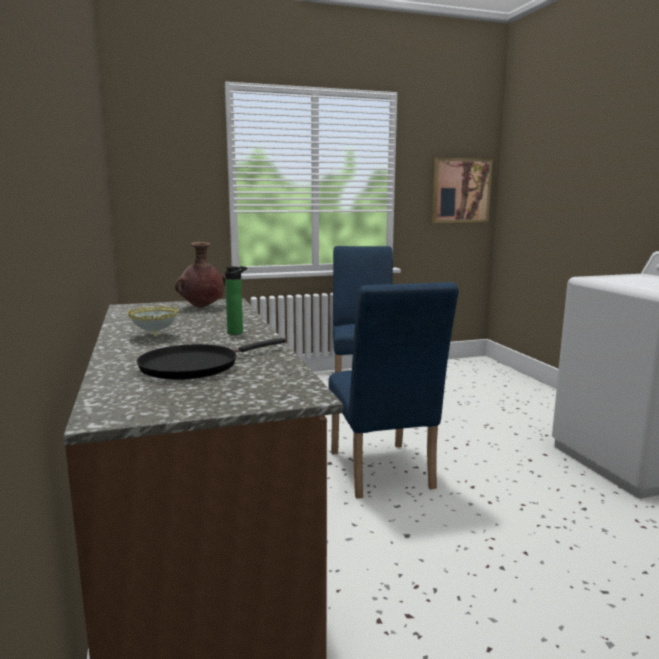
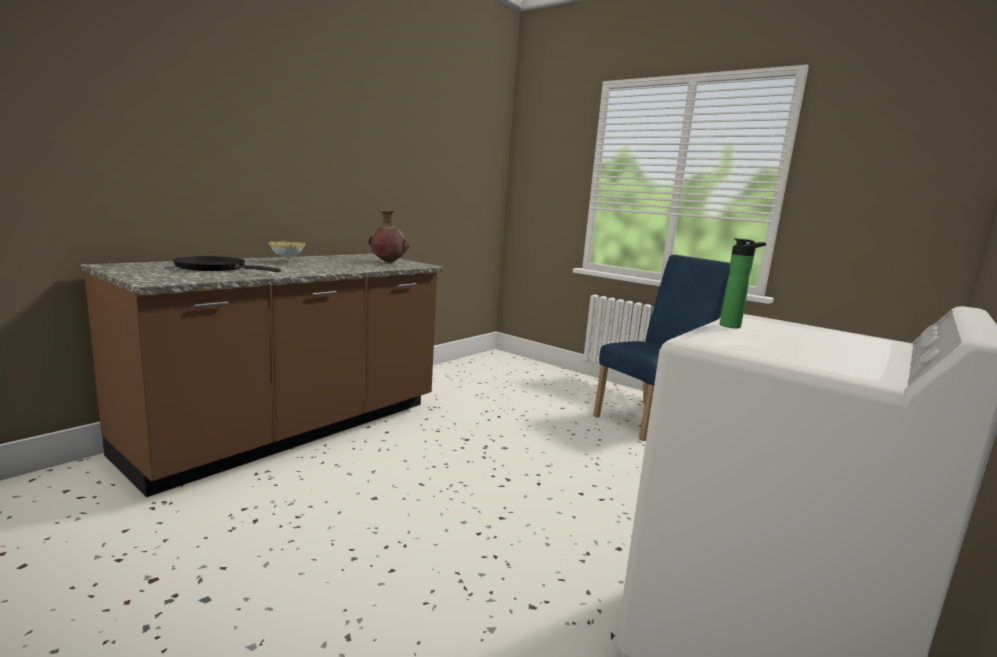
camera: 55 degrees right, 0 degrees up
(237, 332) = (315, 269): bottle -> bottle (733, 326)
(382, 474) = (473, 466): blue chair -> none
(461, 190) = (905, 201): picture -> none

